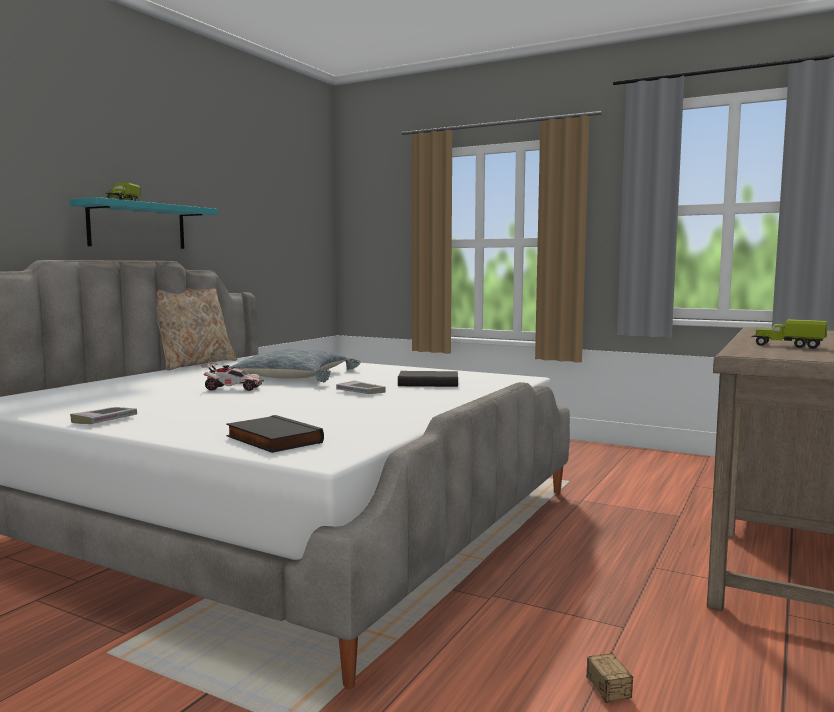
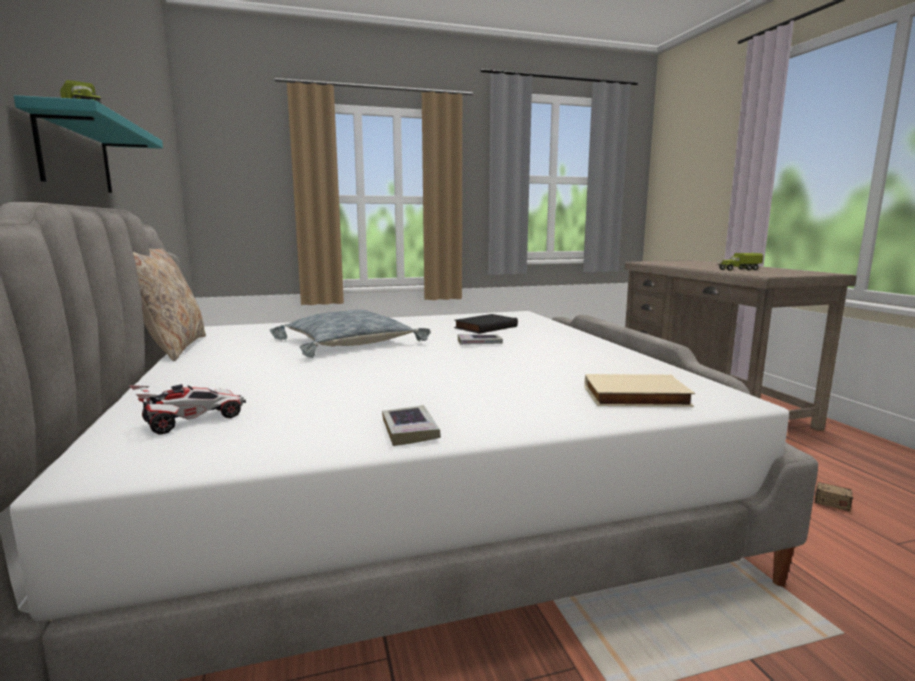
camera: 45 degrees left, 5 degrees up
(233, 388) = (360, 364): toy car -> toy car (193, 421)
(271, 440) = (635, 397): black book -> beige book

